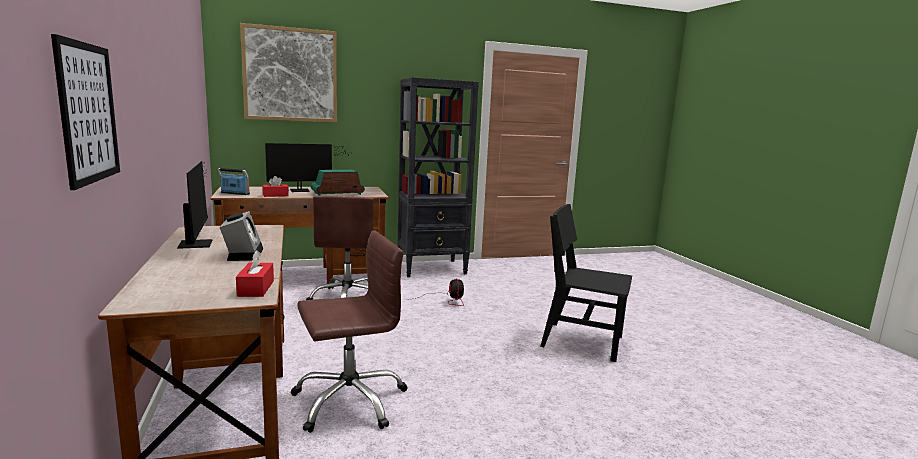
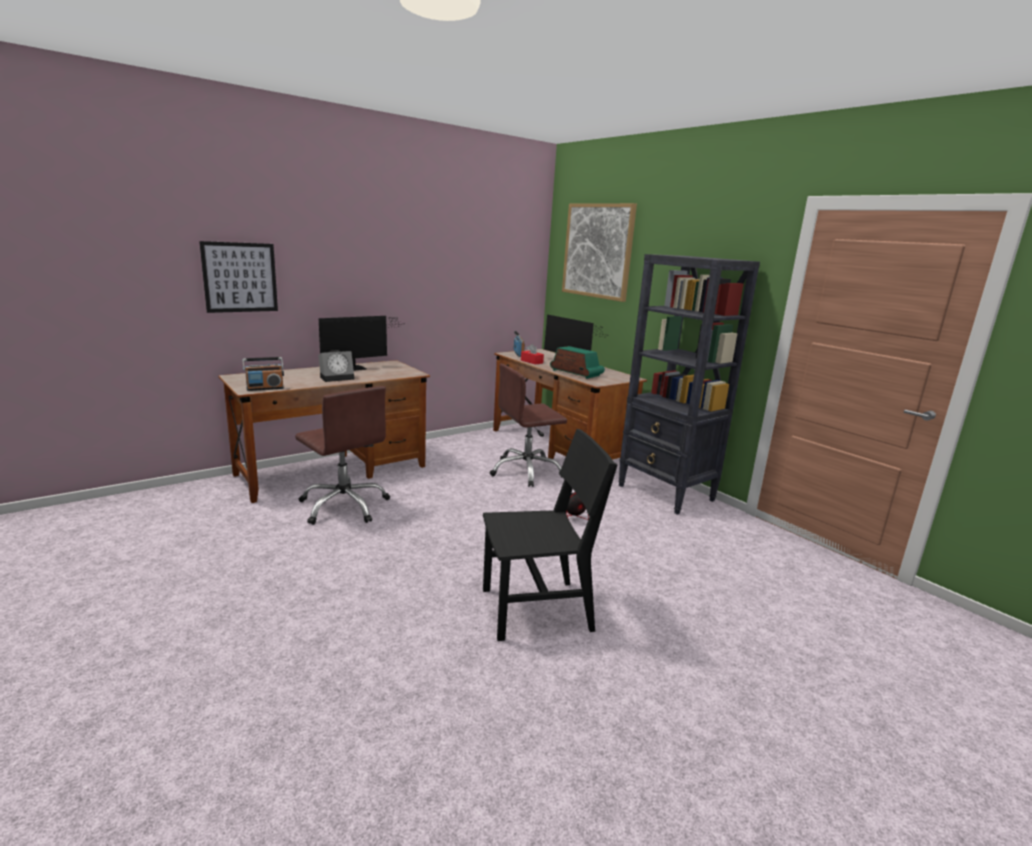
camera: 70 degrees right, 5 degrees up
(256, 288) = (265, 388): red tissue box -> radio
(582, 341) = (536, 609): black chair -> black chair turned 75 degrees clockwise

